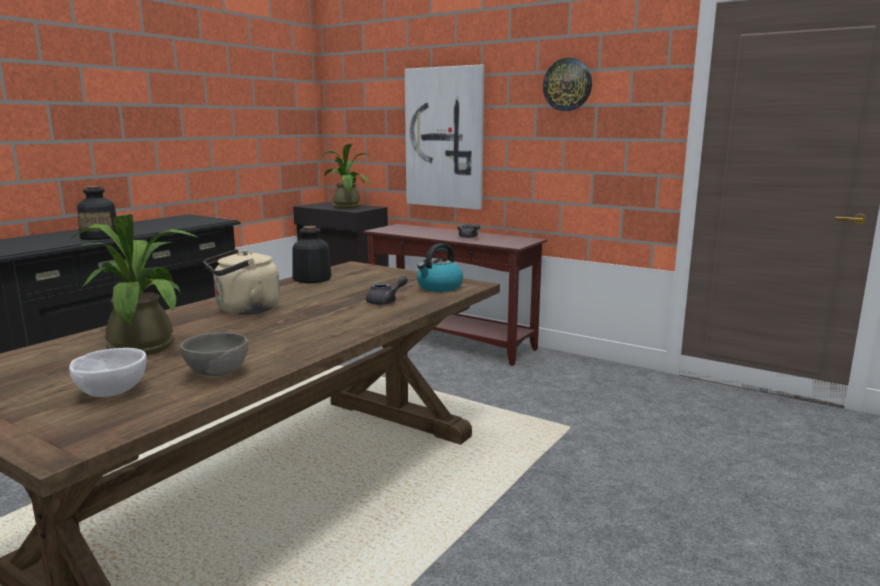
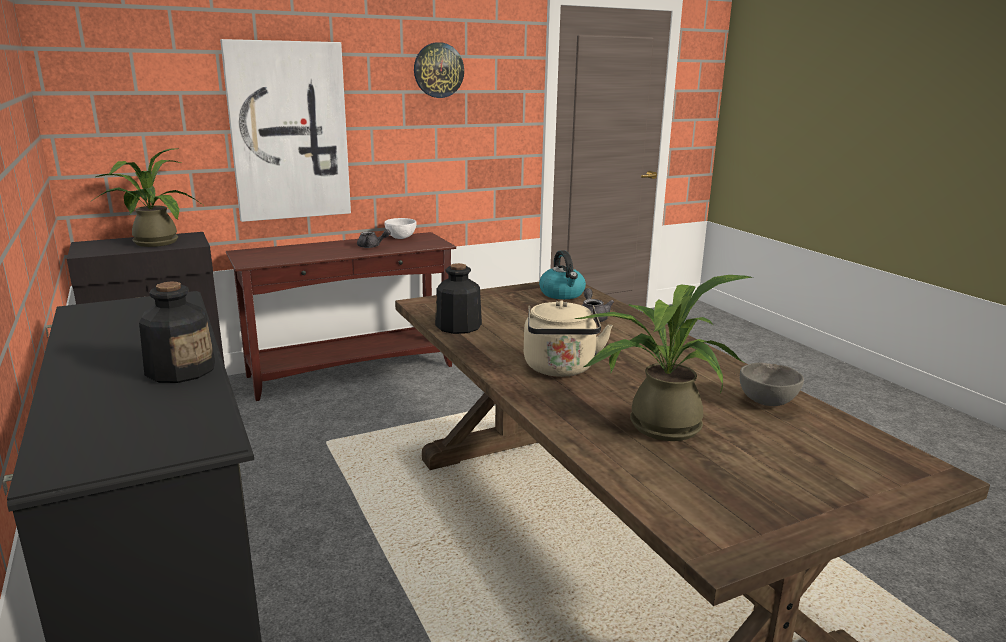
camera: 60 degrees left, 5 degrees up
(112, 392) = (802, 448): white bowl -> white bowl (400, 238)

